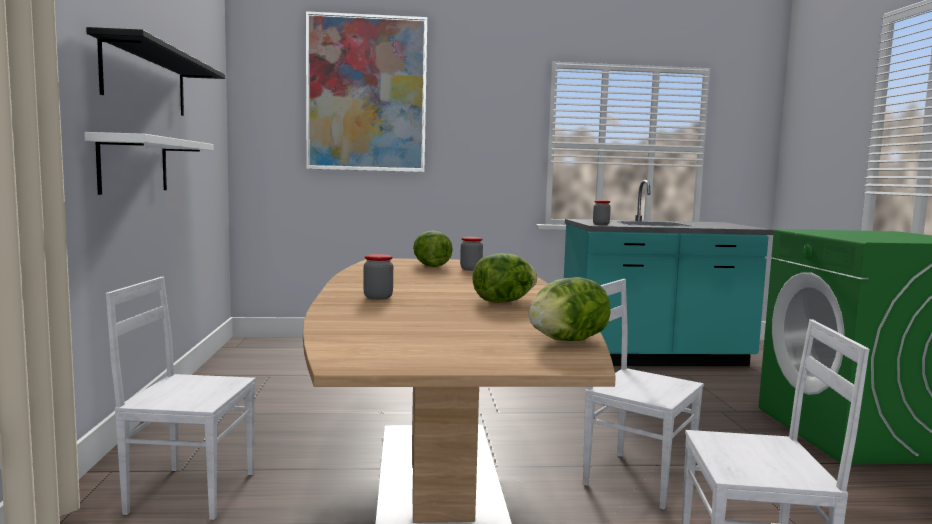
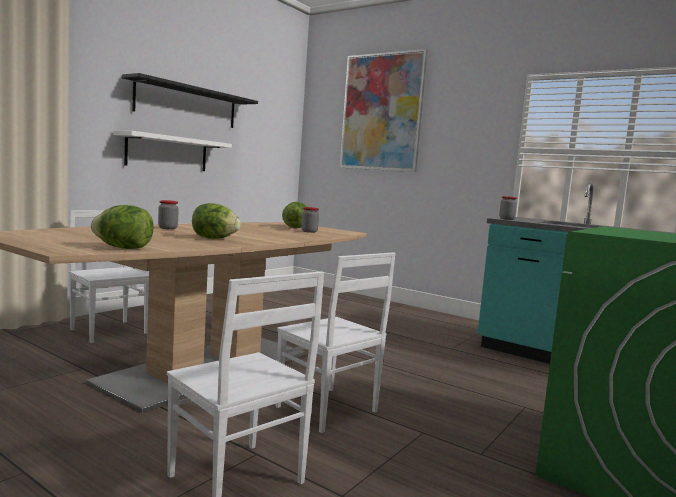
camera: 40 degrees right, 0 degrees up
(637, 478) = (326, 410): white chair -> white chair turned 150 degrees clockwise

